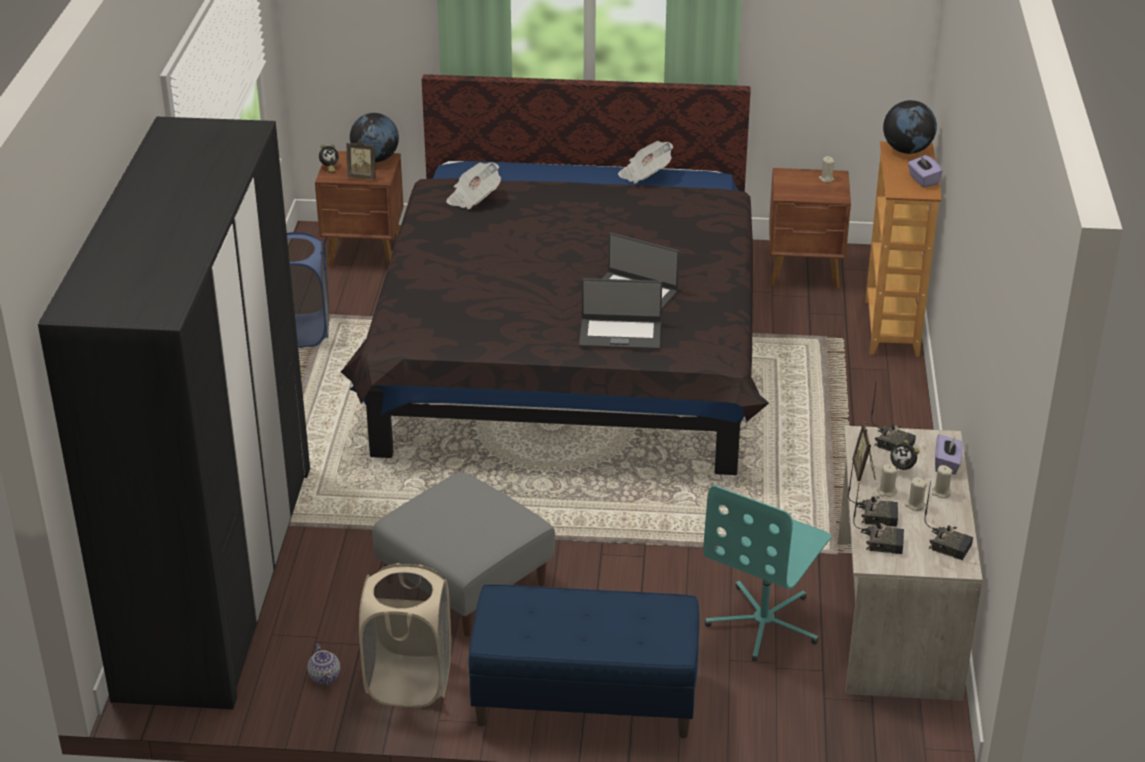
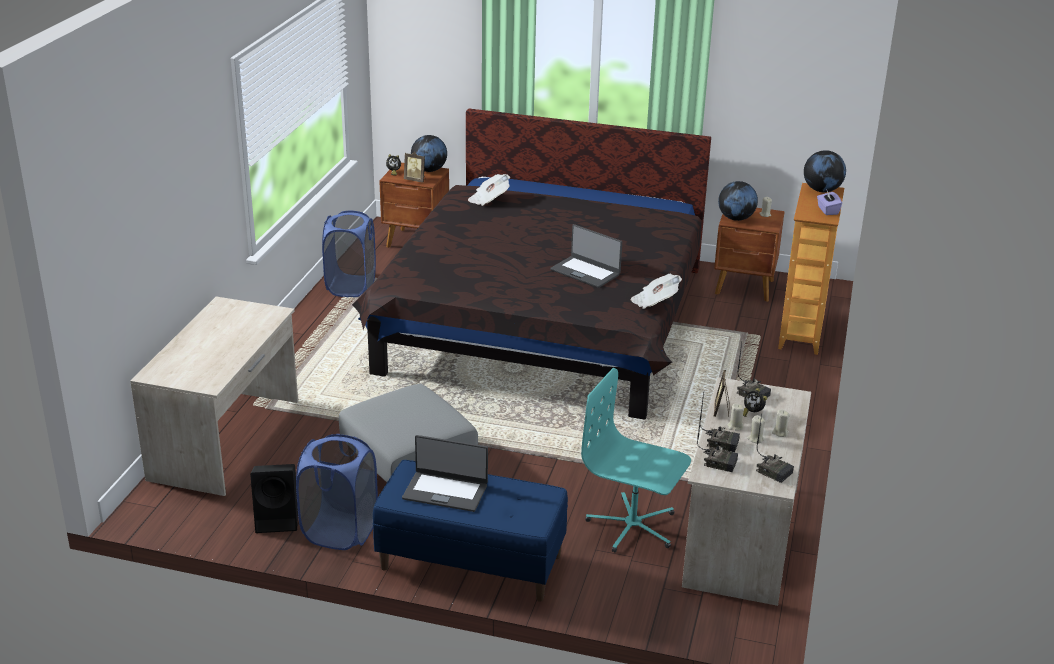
camera: 10 degrees right, 5 degrees down
(218, 576) = (227, 440): black wardrobe -> beige desk
(325, 676) = (278, 519): teapot -> black speaker
(408, 682) = (339, 531): beige laundry basket -> blue laundry basket
(620, 334) = (565, 297): laptop -> laptop (445, 491)
(645, 175) = (624, 197): newspaper -> newspaper (654, 302)
(764, 623) = (632, 526): turquoise office chair -> turquoise office chair turned 75 degrees clockwise
(792, 189) = (736, 218): none -> globe
(946, 464) = (791, 413): purple tissue box -> none

